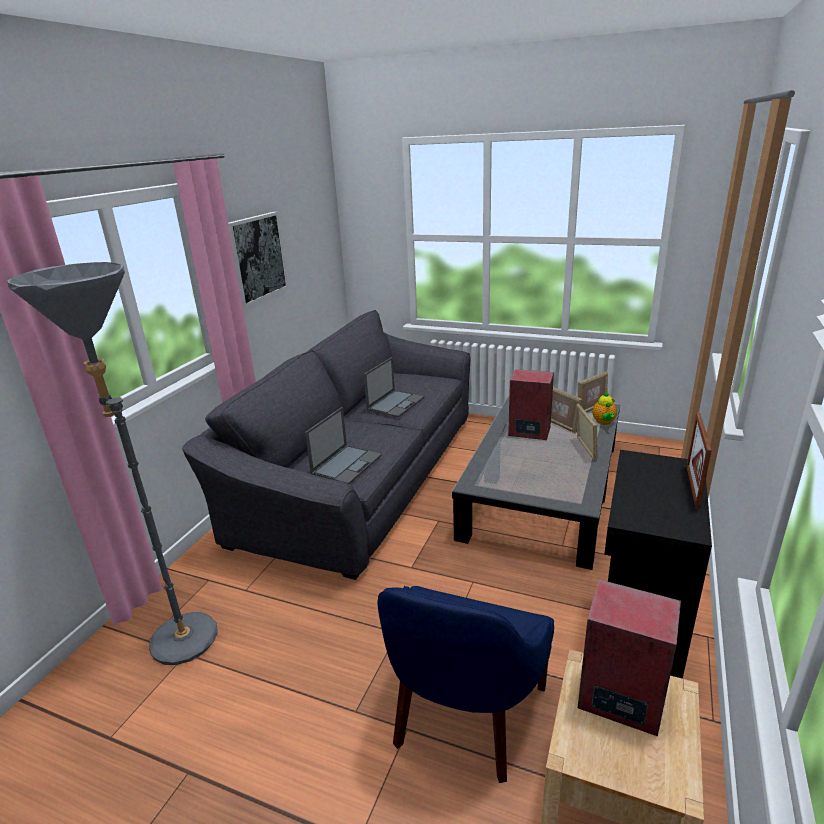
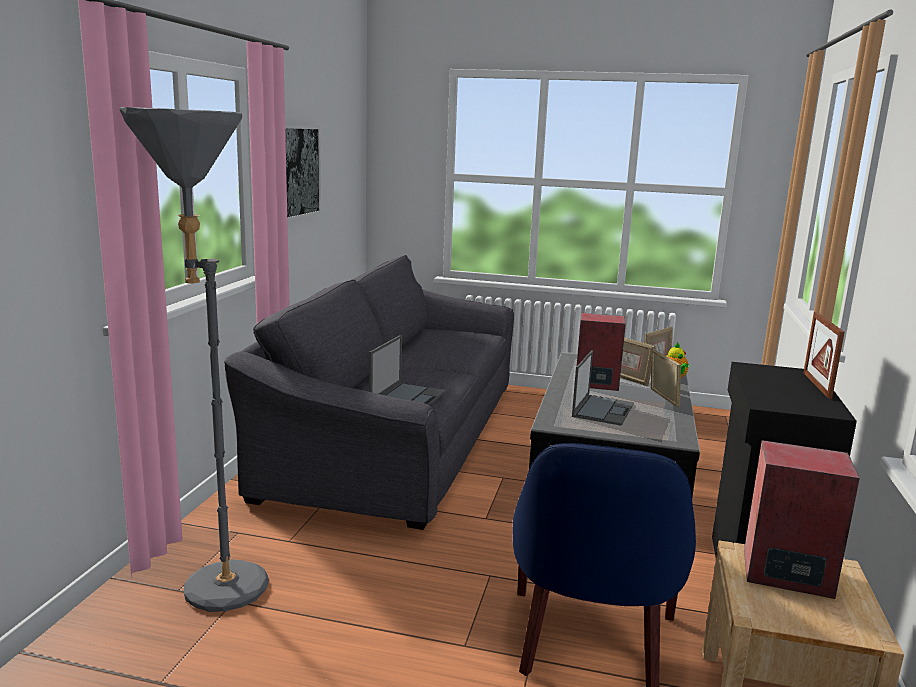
camera: 10 degrees left, 10 degrees down
(396, 403) = (441, 351): laptop -> laptop (603, 410)

